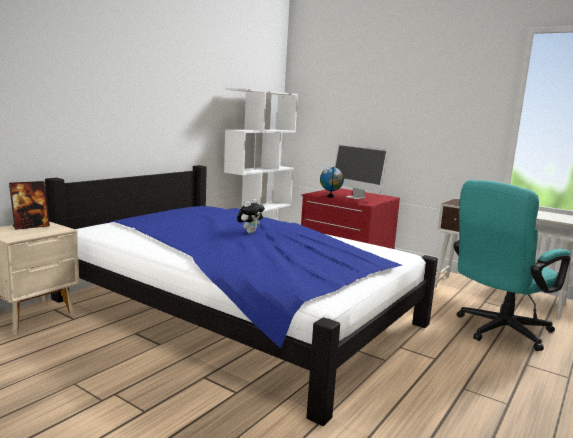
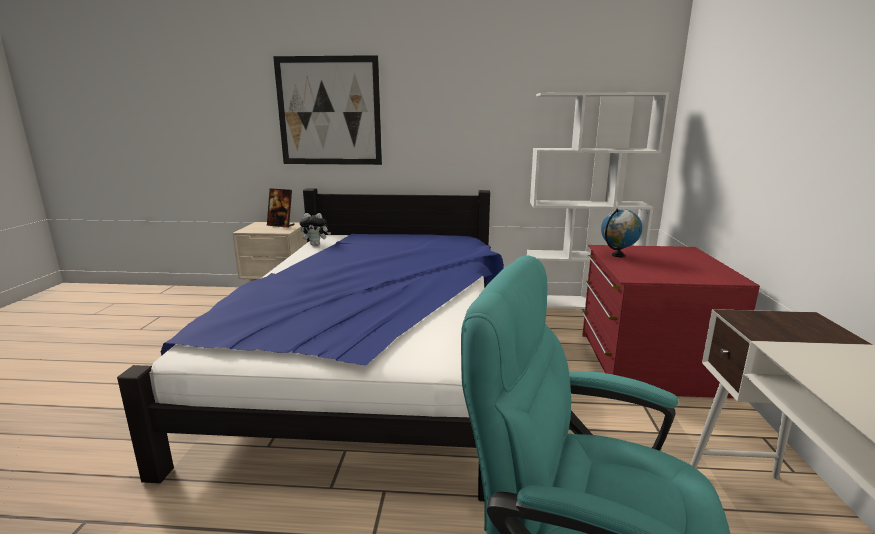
camera: 60 degrees right, 5 degrees up
(69, 91) = (329, 111): none -> picture
(250, 232) = (391, 271): plush toy -> plush toy (316, 244)
(355, 197) = (659, 265): monitor -> none

